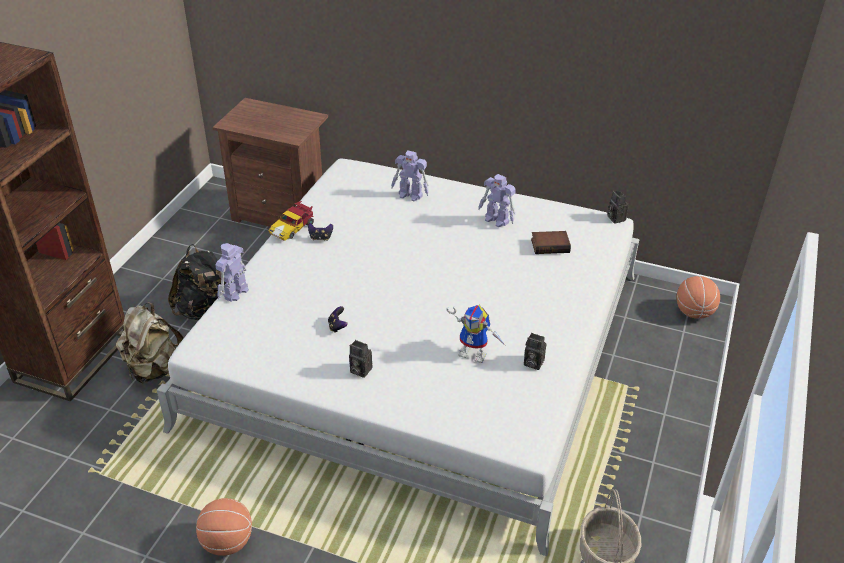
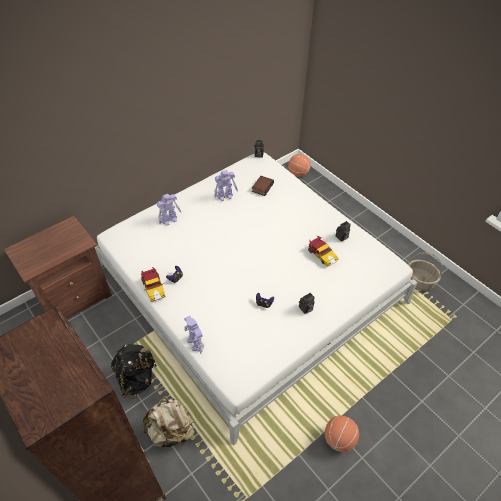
camera: 60 degrees left, 10 degrees up
(475, 353) = (321, 255): toy robot -> toy car

